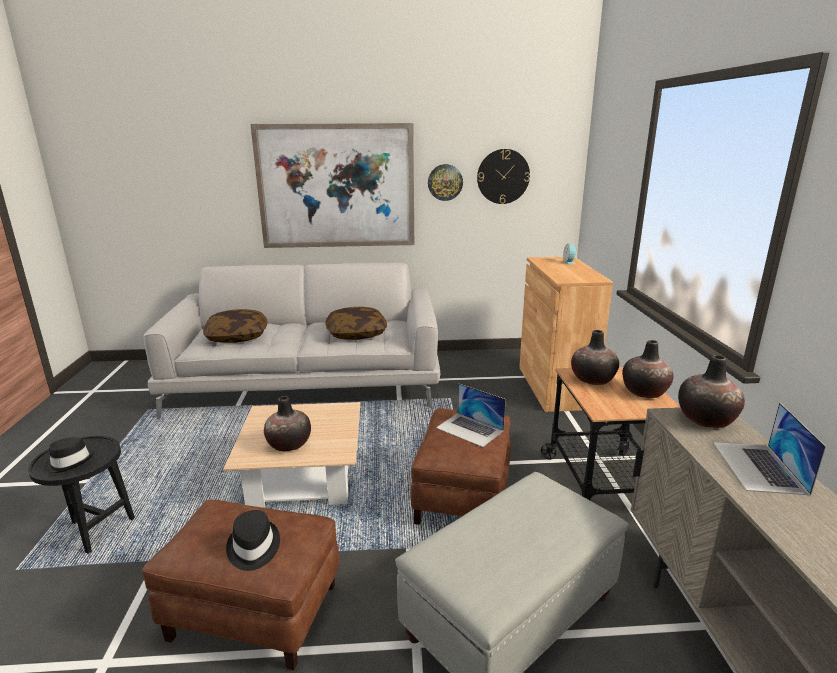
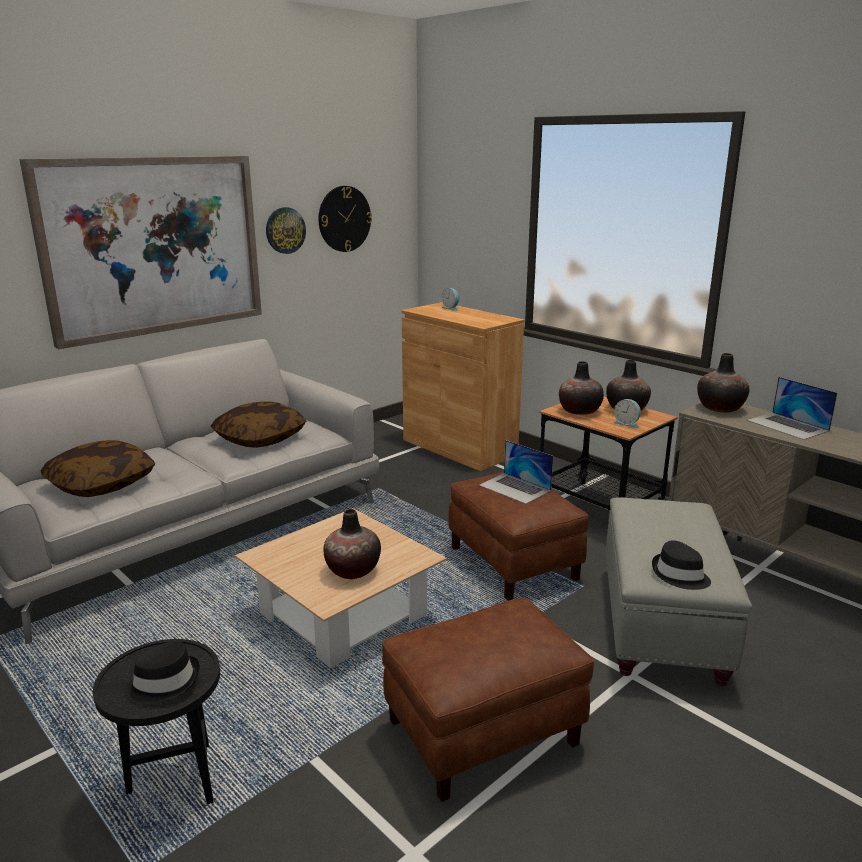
camera: 40 degrees left, 0 degrees up
(253, 547) = (510, 643): black hat -> black hat (679, 575)
(470, 429) = (515, 488): laptop -> laptop turned 45 degrees clockwise
(618, 405) = (627, 423): none -> alarm clock

